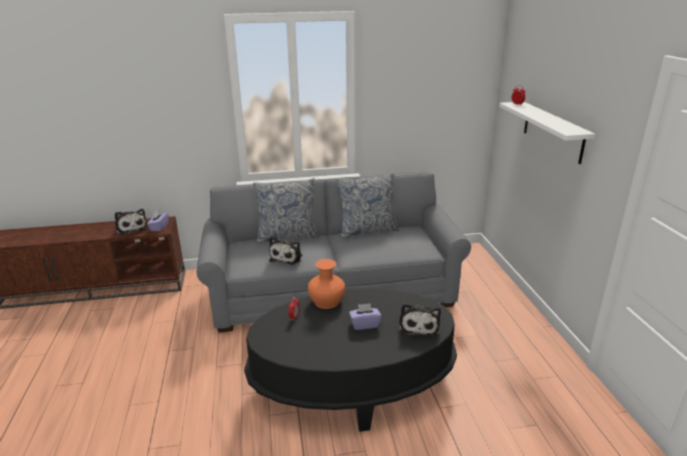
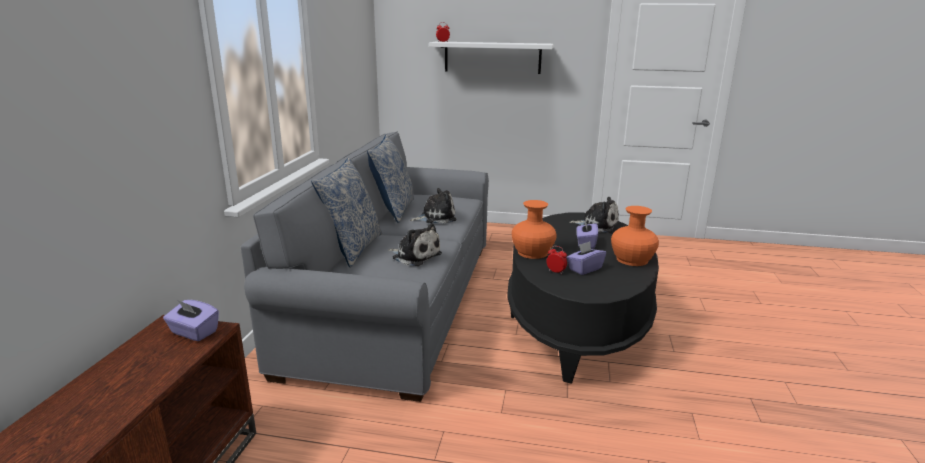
camera: 70 degrees left, 5 degrees down
(131, 228) = (146, 365): plush toy -> plush toy (436, 217)
(307, 330) = (584, 269): none -> purple tissue box
(342, 353) = (632, 259): none -> orange vase

